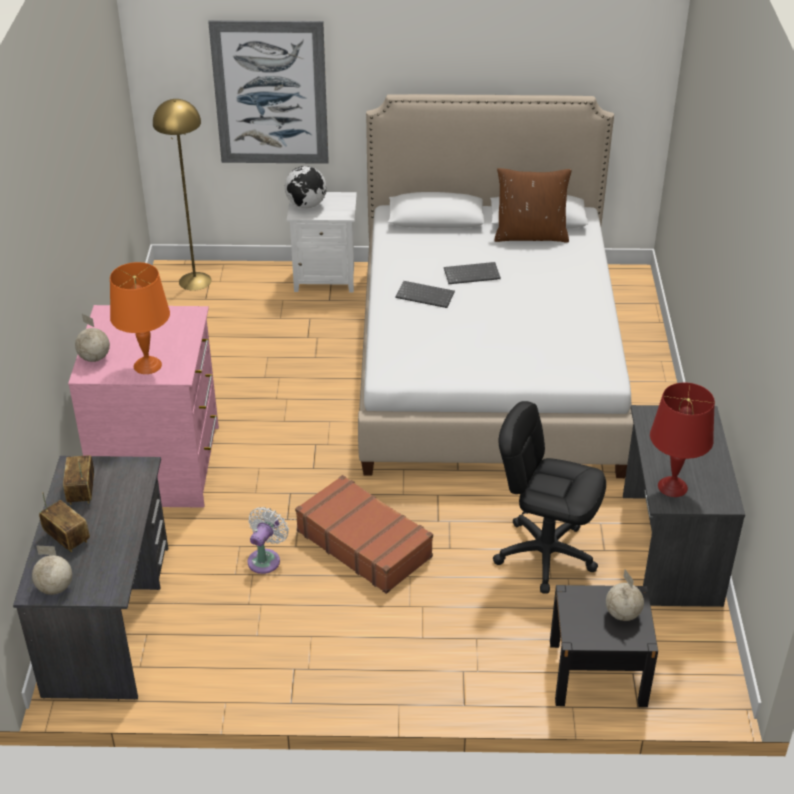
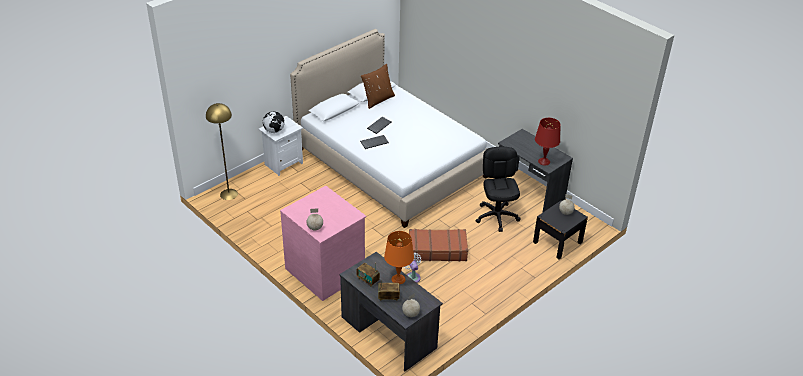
camera: 45 degrees left, 0 degrees up
(147, 365) = (339, 219): orange table lamp -> orange table lamp (398, 279)
(270, 93) = (245, 83): picture -> none
(545, 554) = (497, 216): black office chair -> black office chair turned 105 degrees clockwise

